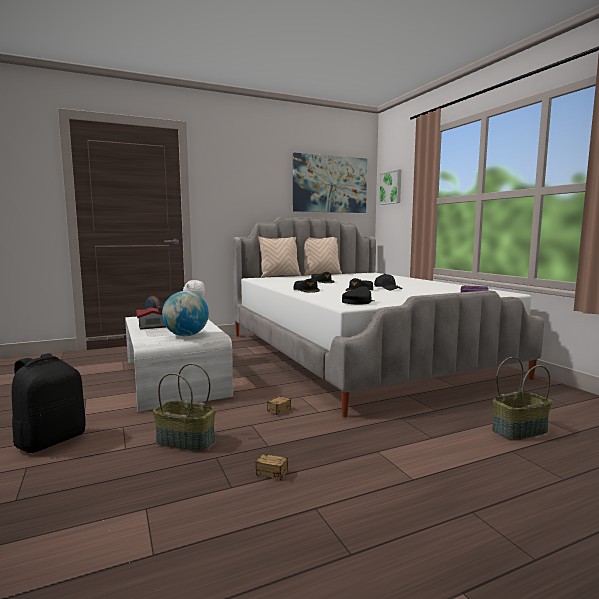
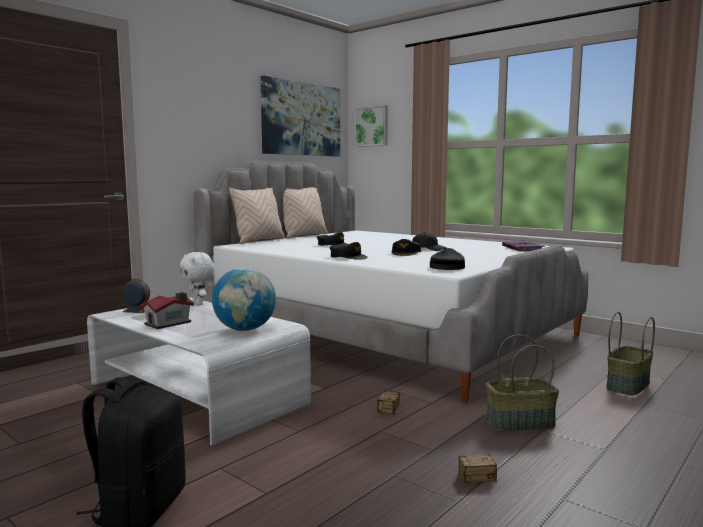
camera: 25 degrees left, 0 degrees up
(184, 442) = (331, 467): basket -> basket (520, 423)

